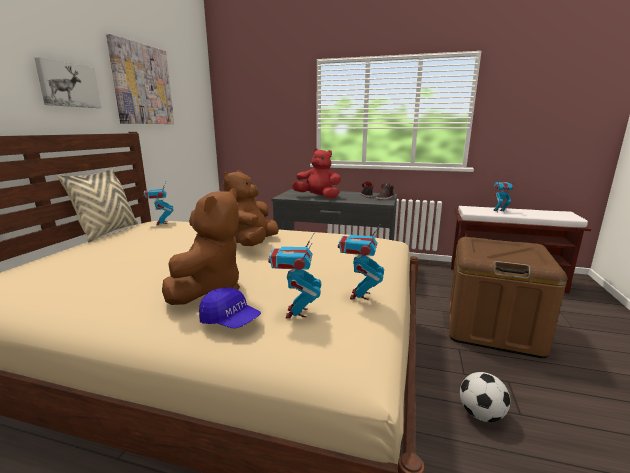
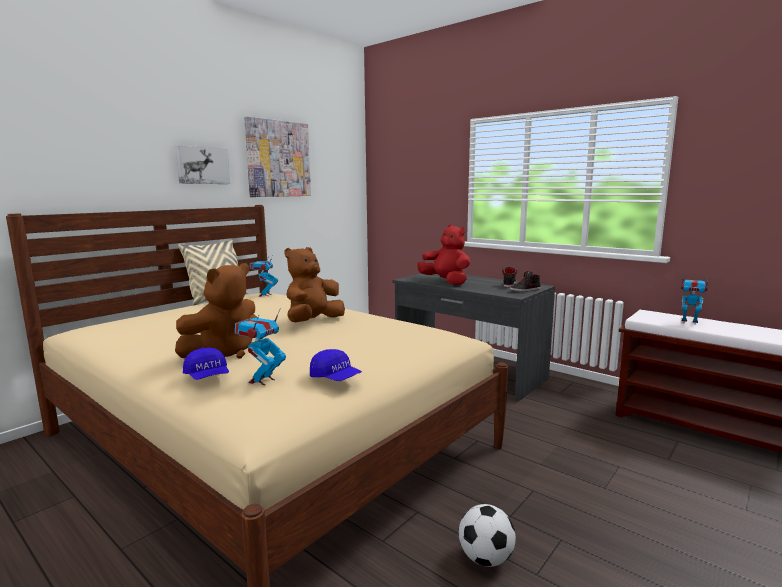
camera: 25 degrees right, 5 degrees down
(359, 295) = (335, 378): toy robot -> blue cap
(492, 328) = (608, 480): brown storage box -> none

